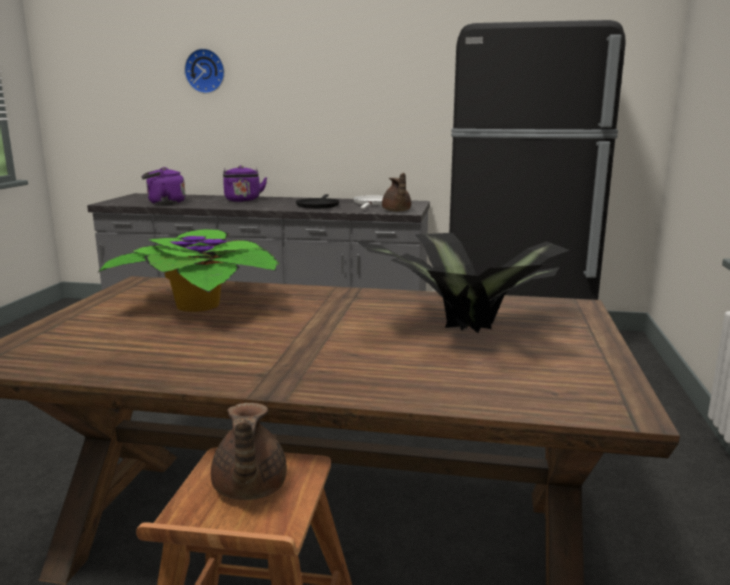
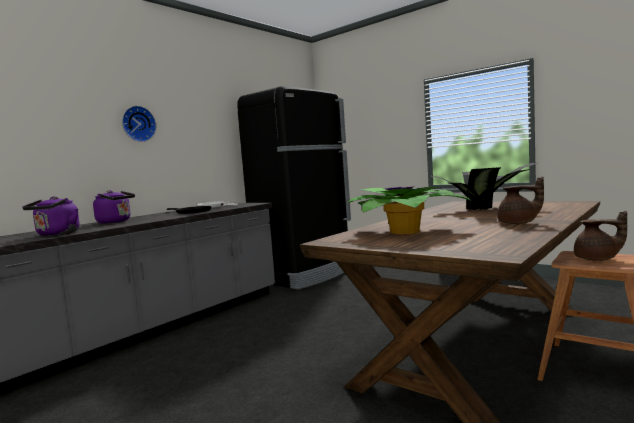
camera: 60 degrees left, 10 degrees down
(205, 71) = (37, 107): wall clock -> wall clock (138, 124)
(396, 211) = (251, 204): brown teapot -> brown teapot (518, 223)

